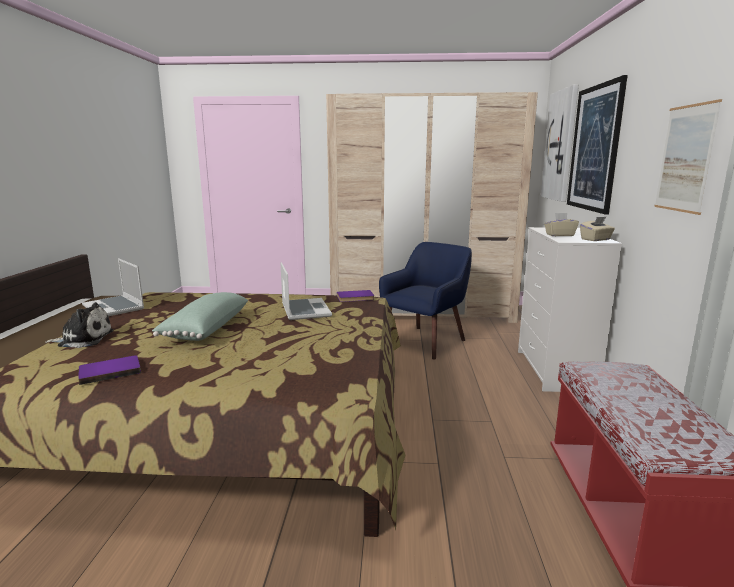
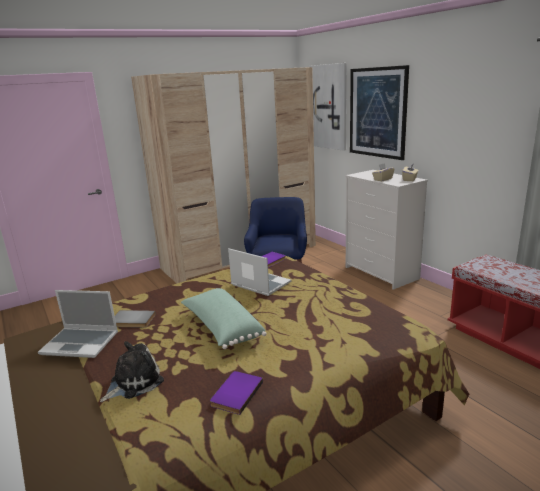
camera: 35 degrees left, 5 degrees up
(168, 305) = (132, 321): none -> grey book
(685, 158) = (481, 127): picture -> none

